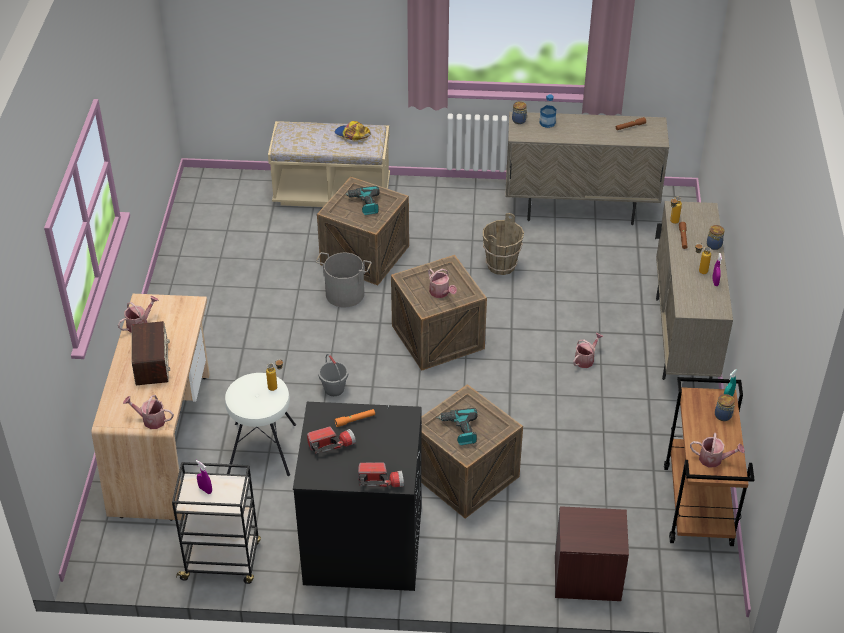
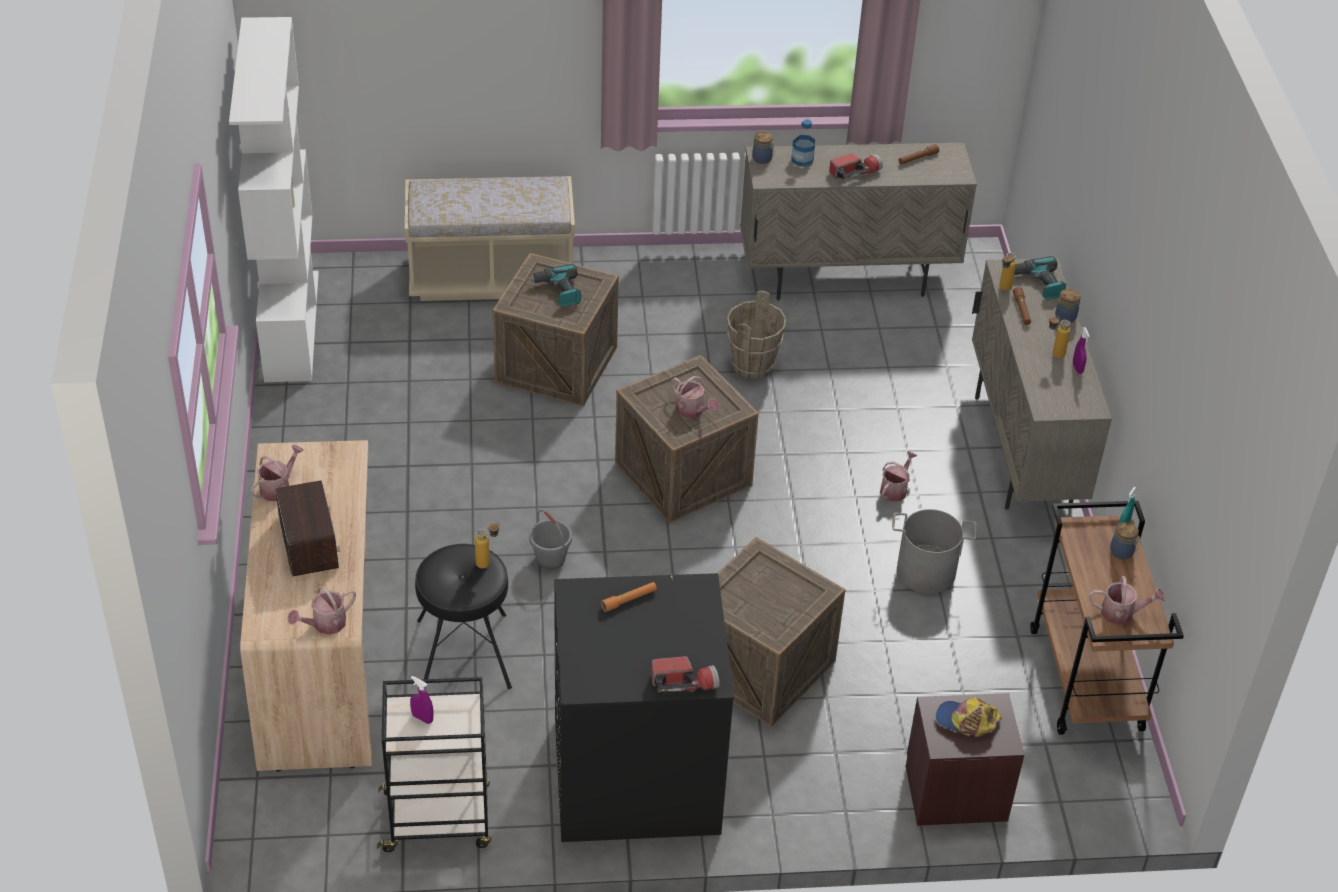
camera: 10 degrees left, 0 degrees up
(151, 420) = (325, 624): watering can -> watering can turned 45 degrees counterclockwise
(190, 216) = (291, 325): none -> white bookcase
(263, 448) = (465, 653): white stool -> black stool
(331, 445) = (603, 637): flashlight -> flashlight (855, 173)
(344, 294) = (539, 422): grey bucket -> grey bucket (926, 572)
(351, 134) = (521, 192): cap -> cap (966, 721)
(459, 430) = (759, 602): power drill -> power drill (1038, 284)

